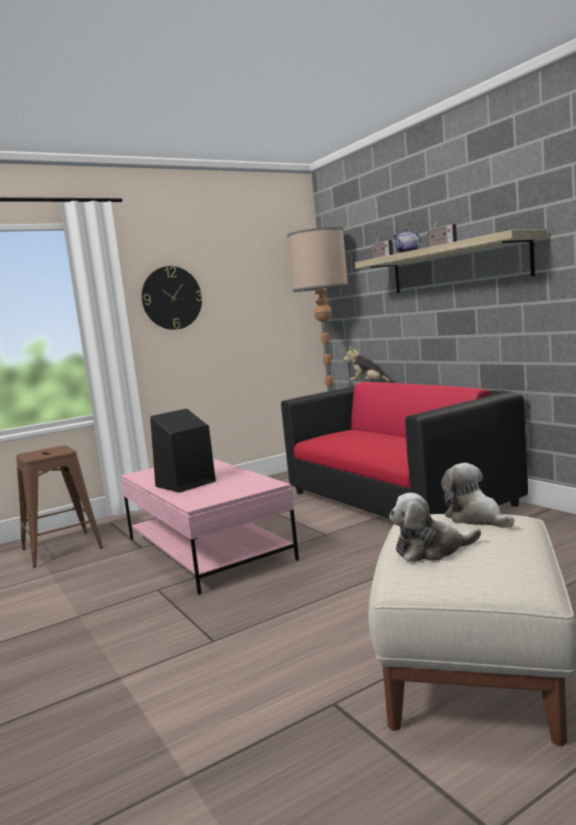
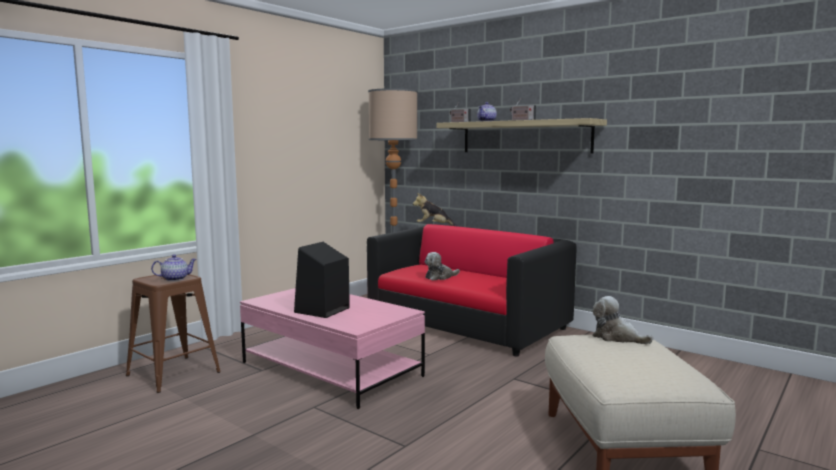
camera: 20 degrees left, 0 degrees up
(50, 453) = (175, 279): none -> teapot
(172, 298) = (268, 135): wall clock -> none
(431, 550) = (613, 361): plush toy -> plush toy (440, 277)

